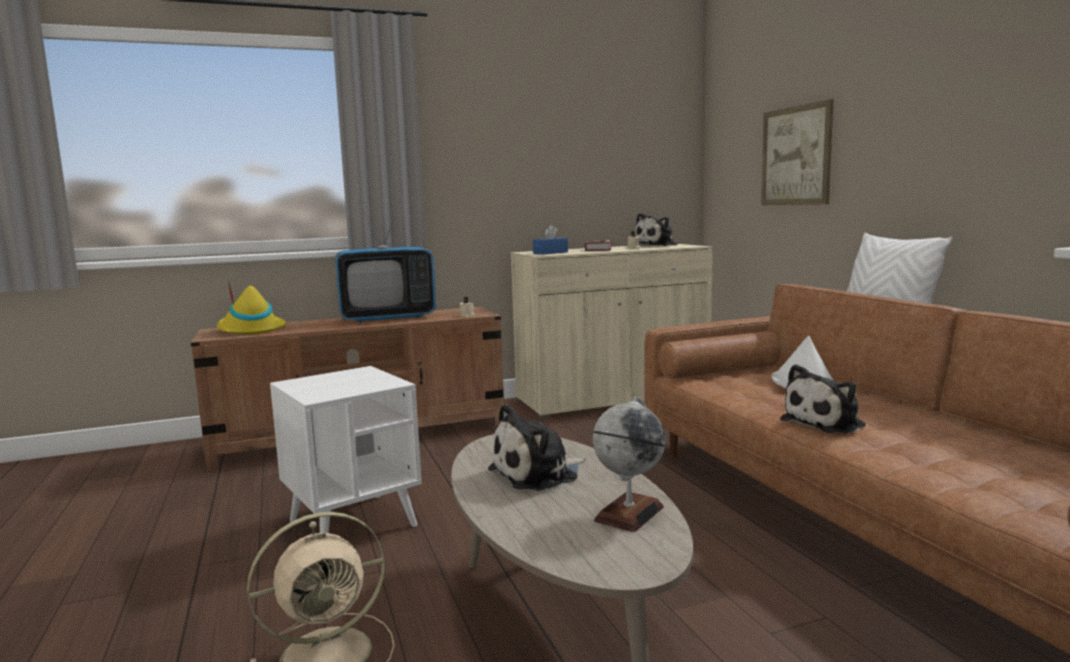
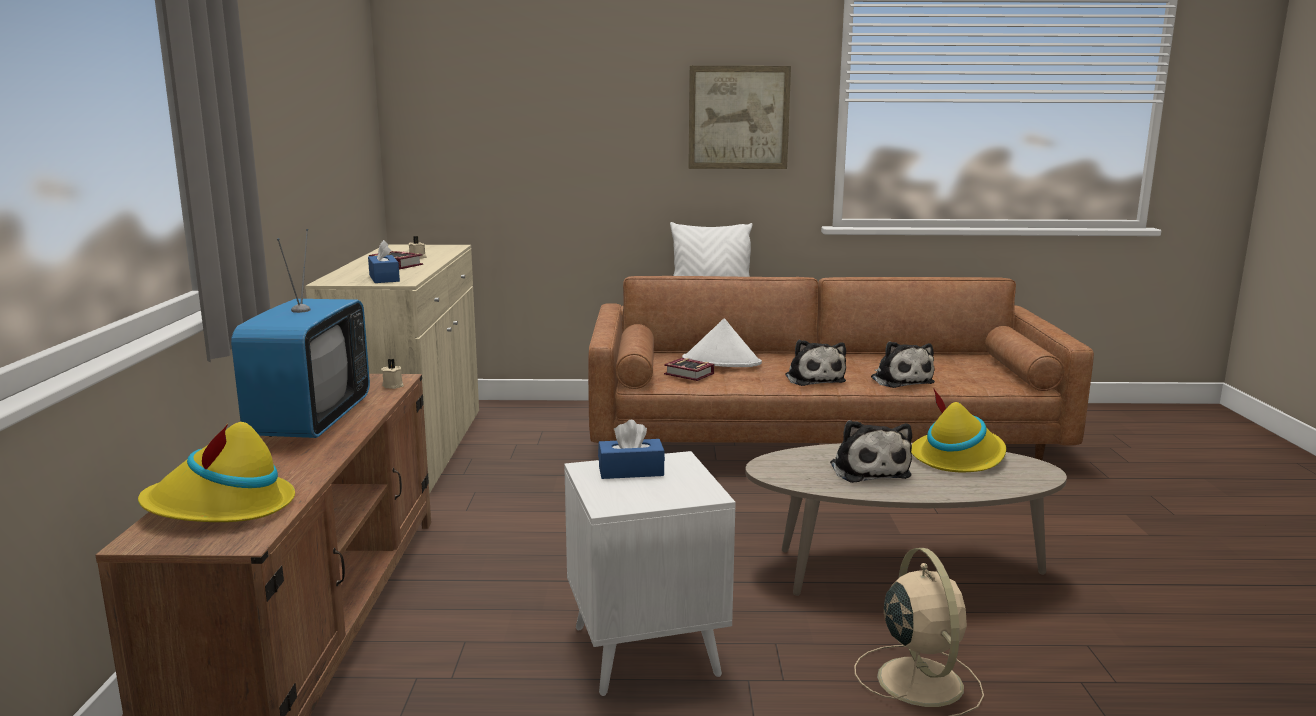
camera: 70 degrees left, 5 degrees up
(360, 378) = (631, 471): none -> blue tissue box
(629, 513) = (958, 457): globe -> yellow hat
(657, 245) = (406, 250): plush toy -> plush toy (900, 380)
(736, 383) = (690, 375): none -> book
(796, 156) = (551, 144): picture -> picture (738, 117)

